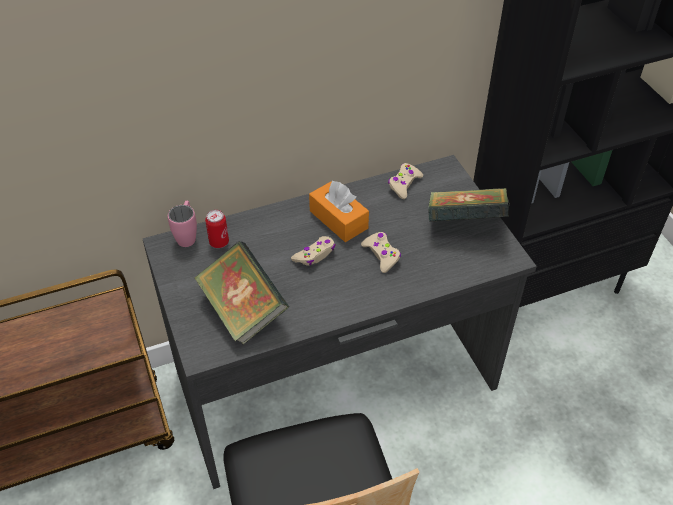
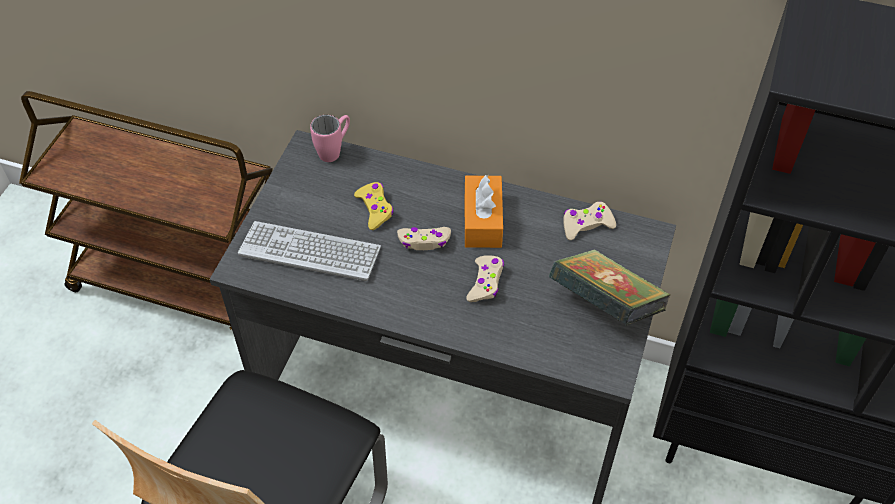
camera: 40 degrees right, 5 degrees up
(219, 242) = (354, 174): can -> none
(243, 310) = (310, 252): book -> keyboard
(258, 255) = (375, 209): none -> yellow game controller

